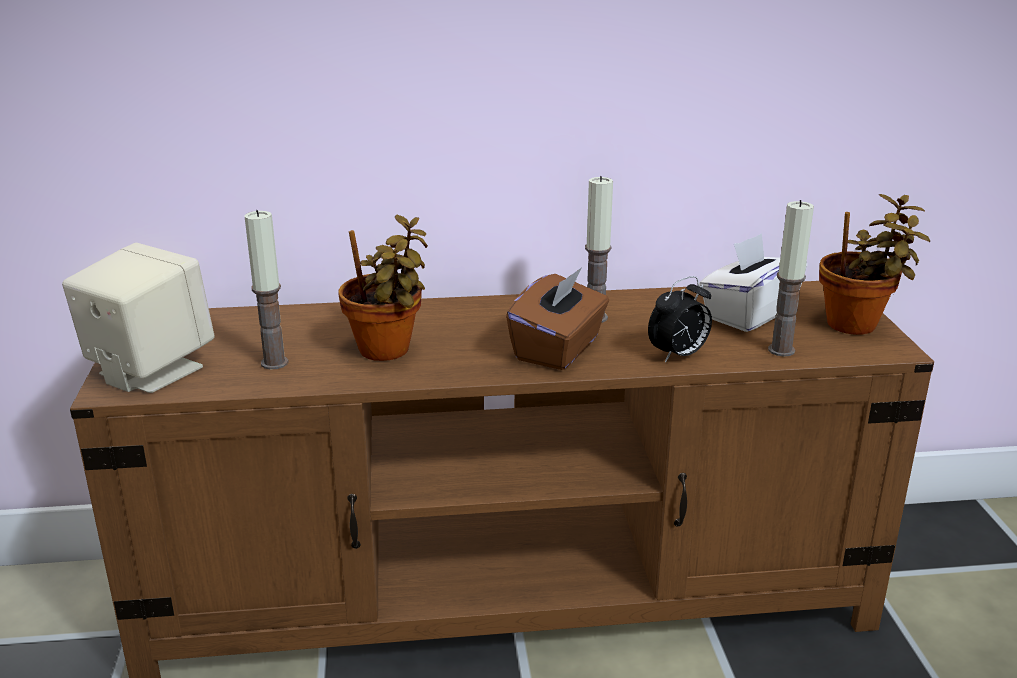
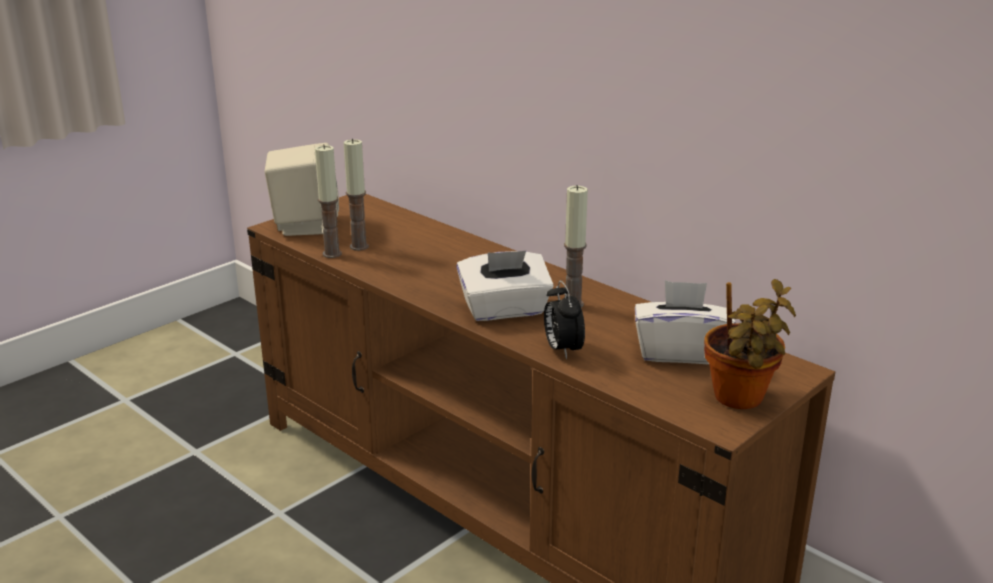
camera: 50 degrees right, 0 degrees up
(388, 352) = (419, 267): potted plant -> none
(559, 349) = (504, 310): brown tissue box -> white tissue box
(678, 355) = (562, 349): alarm clock -> alarm clock turned 60 degrees clockwise
(781, 350) = (637, 382): candle -> candle (332, 254)

